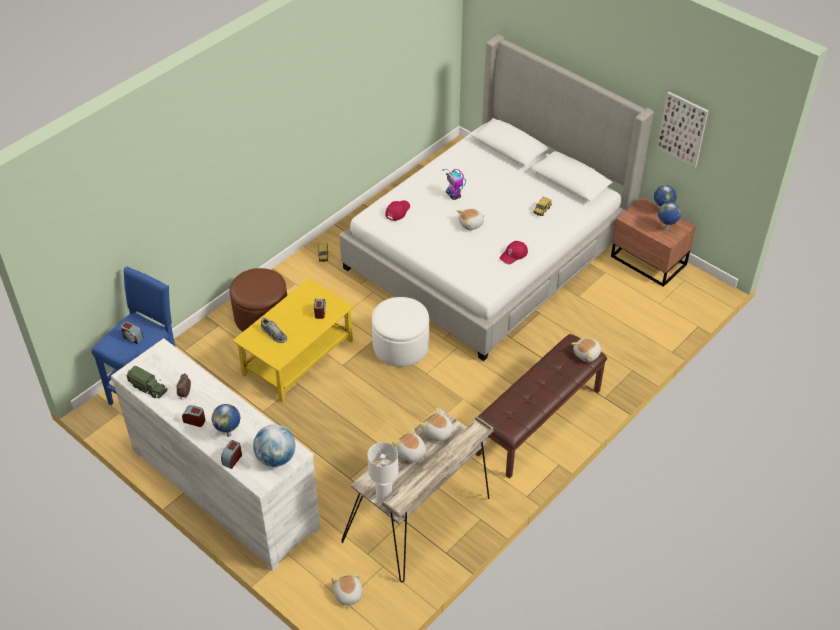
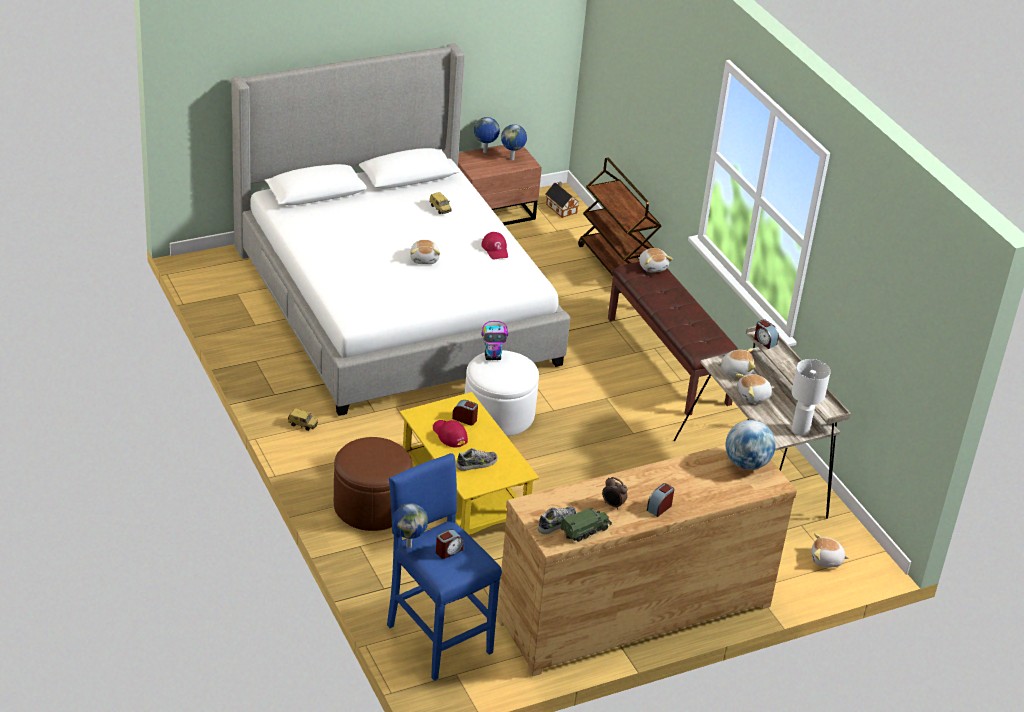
camera: 70 degrees left, 10 degrees down
(149, 370) = (557, 523): none -> shoe
(225, 487) = (633, 611): white dresser -> brown dresser
(229, 434) = (695, 487): globe -> globe (409, 545)
(232, 459) = (732, 494): alarm clock -> alarm clock (764, 341)
(397, 211) = (363, 298): red cap -> red cap (449, 435)
(438, 433) = (736, 371): plush toy -> plush toy turned 150 degrees counterclockwise
(454, 196) = (368, 254): toy robot -> toy robot (493, 357)
(641, 352) = (616, 266): none -> brown cart
(682, 129) = (487, 44): picture -> none
(693, 296) = (561, 208): none -> toy house

